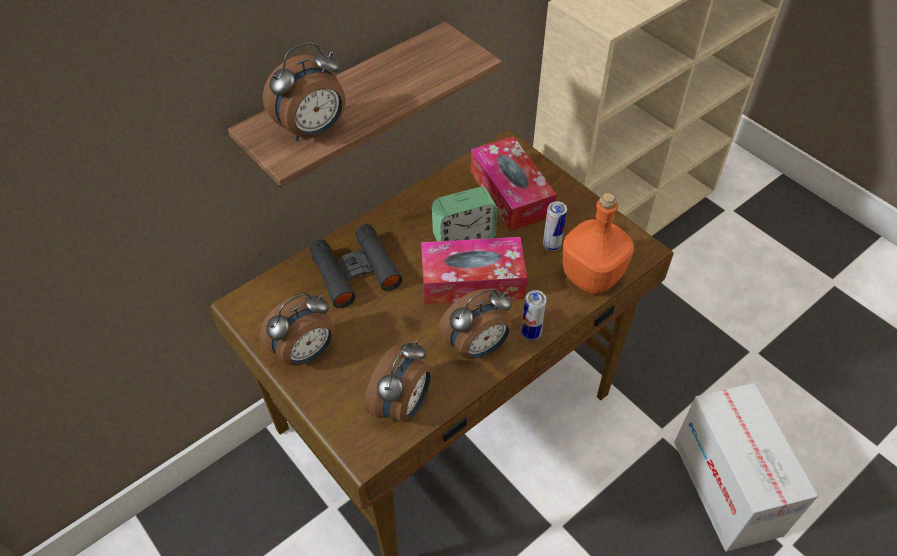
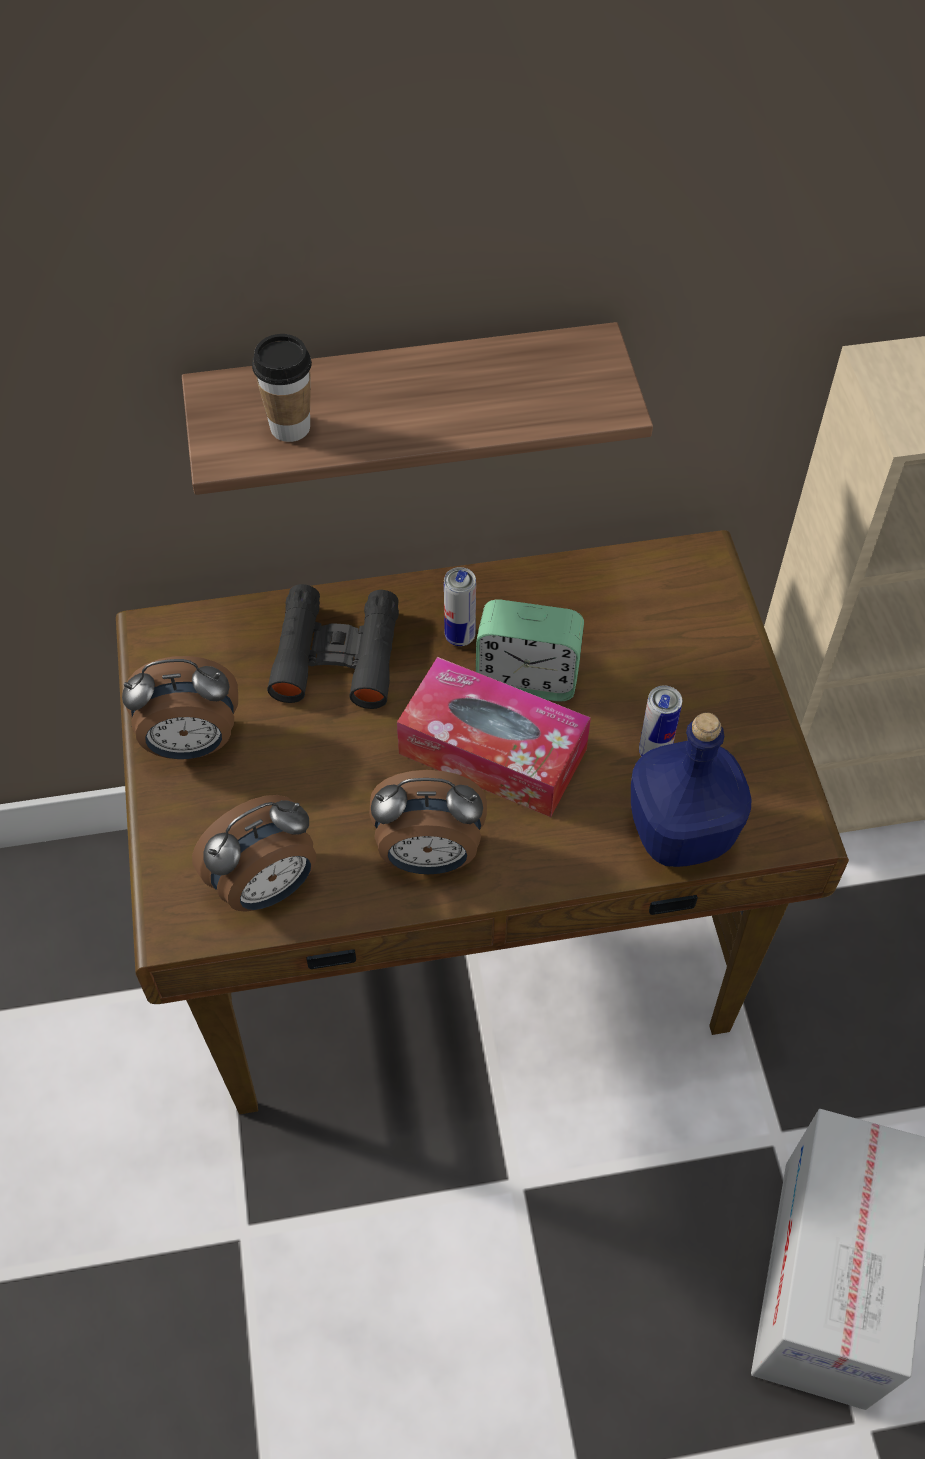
camera: 30 degrees right, 5 degrees up
(313, 131) = (290, 427): alarm clock -> cup
(511, 193) = (651, 639): tissue box -> none
(531, 334) = (521, 875): can -> can (460, 636)
(592, 276) = (682, 832): orange bottle -> blue bottle

